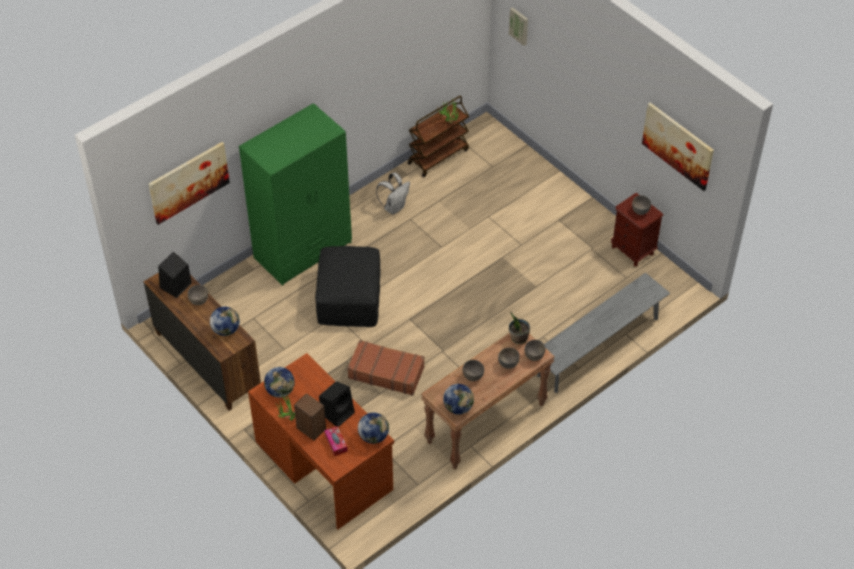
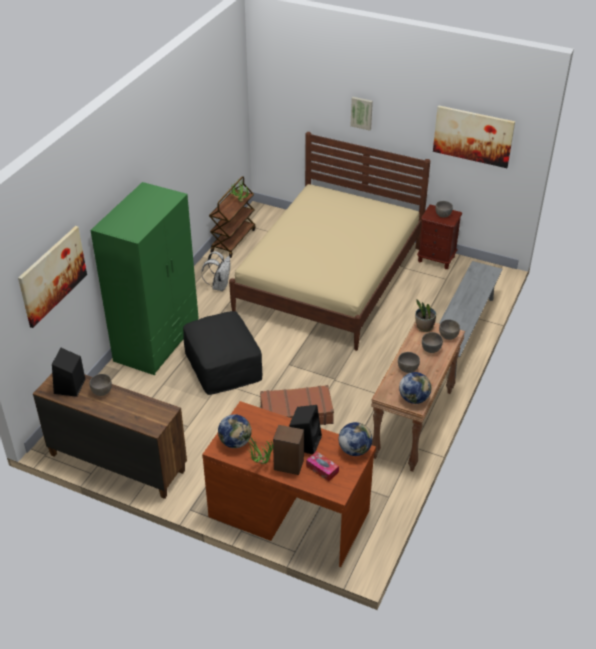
camera: 25 degrees left, 10 degrees down
(226, 330) = (145, 407): globe -> none
(507, 236) = (330, 279): none -> beige bed
(519, 26) = (282, 95): picture -> picture (362, 113)

